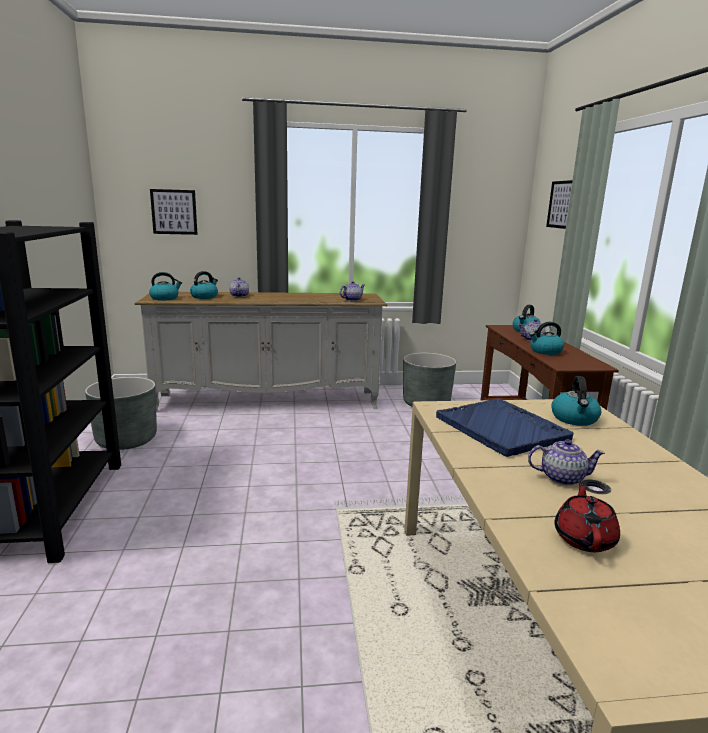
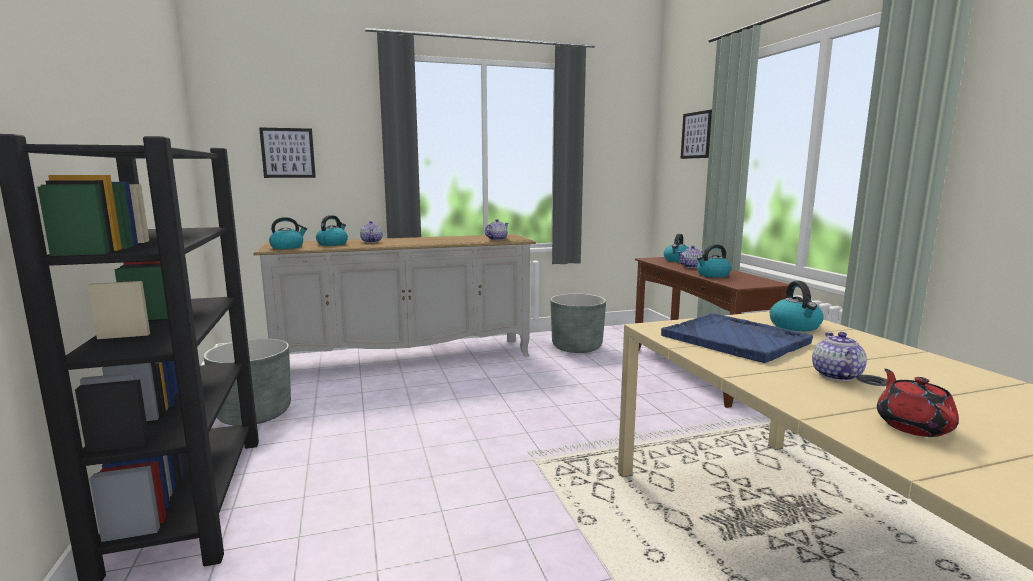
camera: 10 degrees left, 5 degrees down
(561, 478) = (836, 375): teapot -> teapot turned 75 degrees counterclockwise

